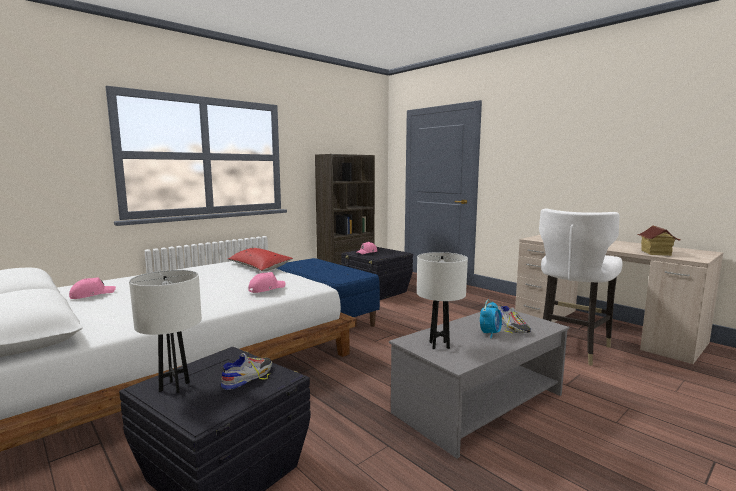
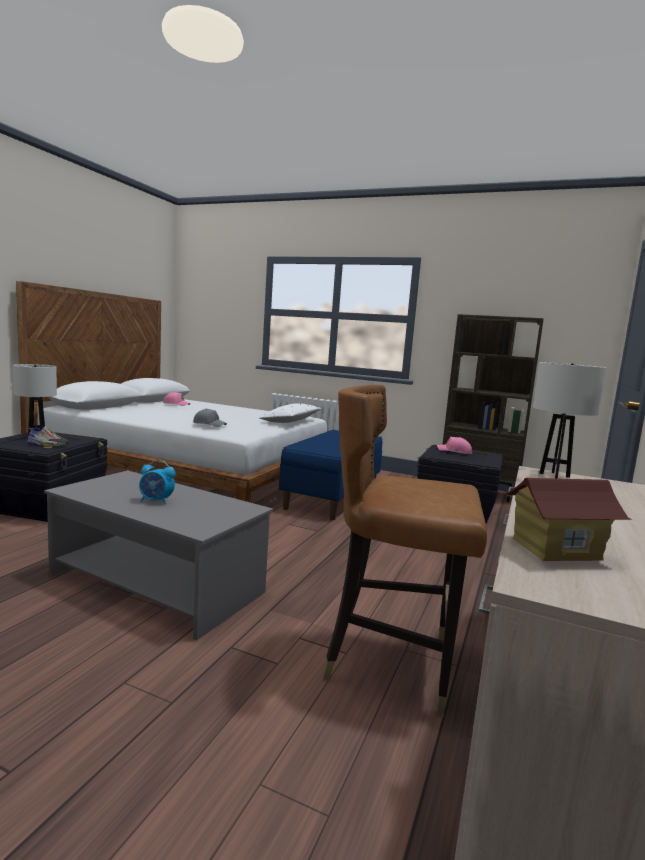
camera: 65 degrees right, 0 degrees up
(259, 267) = (291, 421): red pillow -> white pillow
(266, 288) = (209, 424): pink cap -> grey cap
(439, 345) = (116, 484): white table lamp -> white table lamp (554, 475)
(512, 327) = (183, 511): shoe -> none
(570, 347) = (391, 662): white chair -> brown chair

